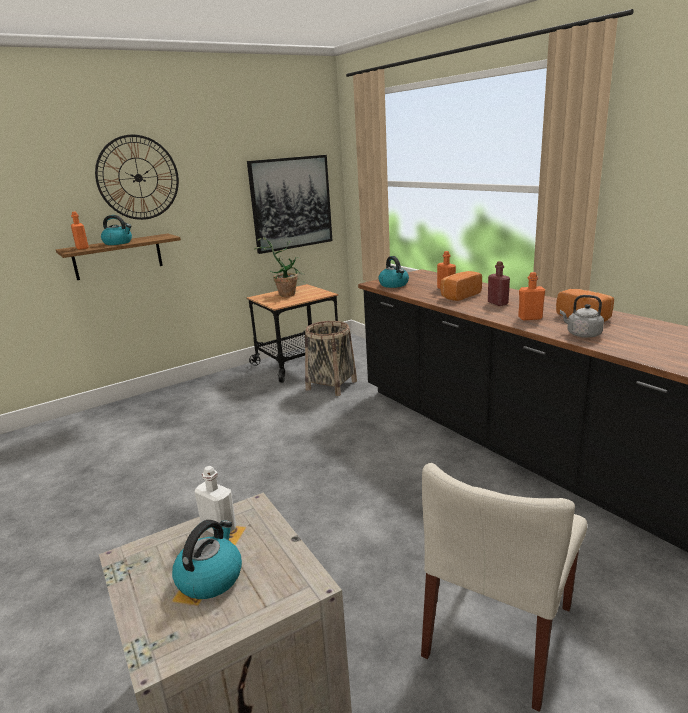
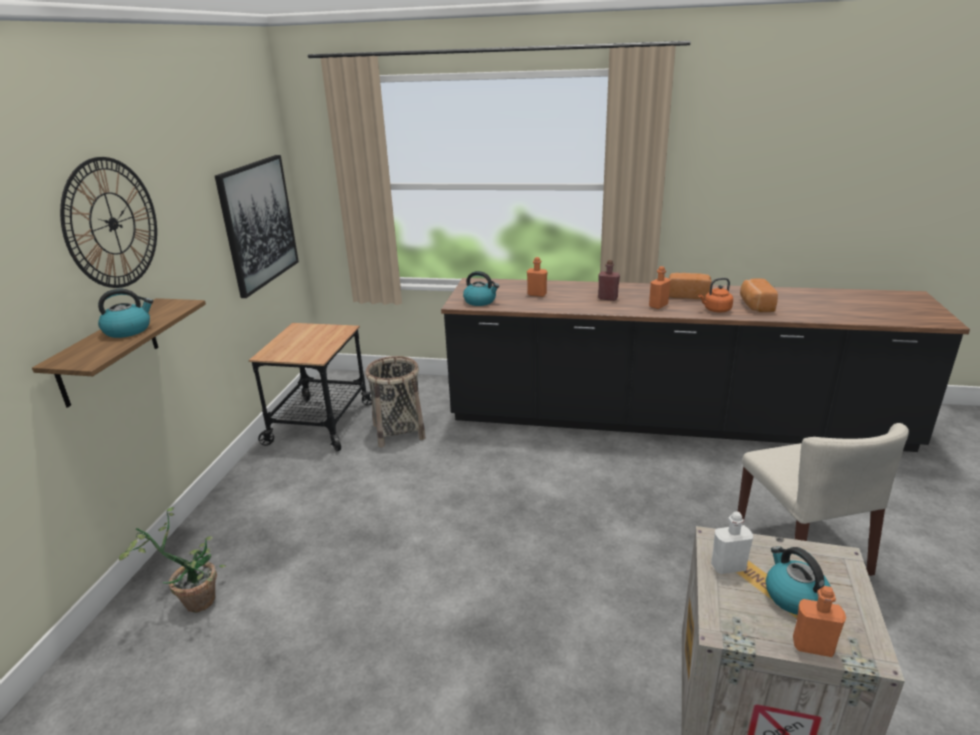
camera: 45 degrees left, 5 degrees up
(82, 248) = (89, 353): orange bottle -> orange bottle (812, 646)
(286, 293) = (294, 340): potted plant -> potted plant (195, 598)
(459, 295) = (563, 298): bread -> bread (755, 305)
(582, 334) = (715, 310): grey kettle -> orange kettle

